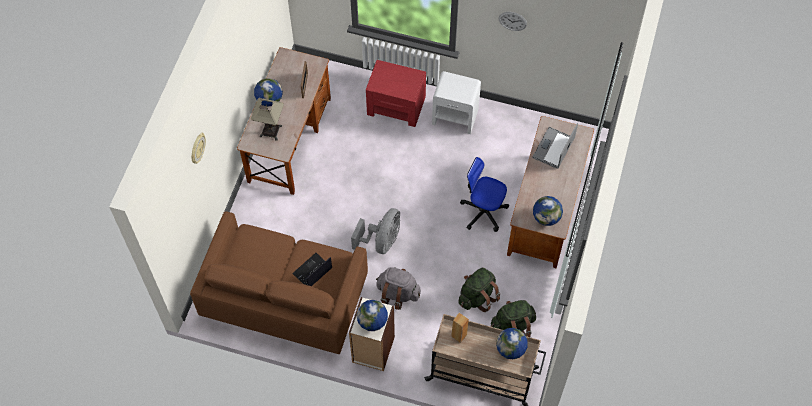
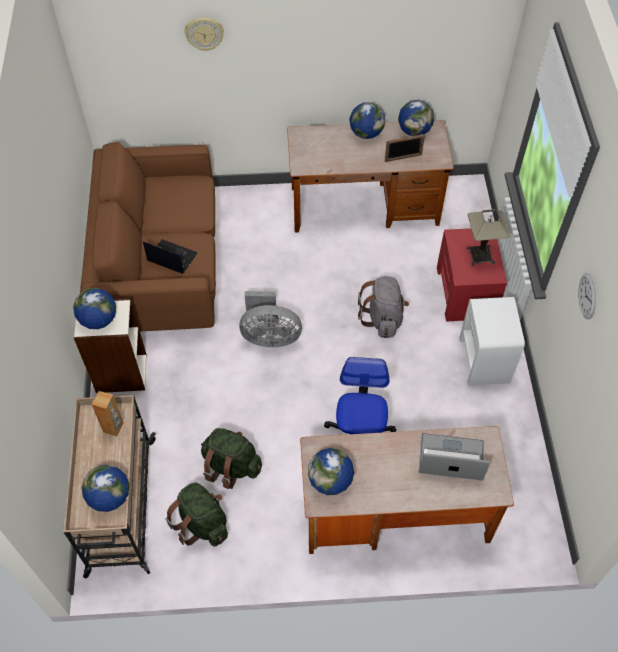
camera: 70 degrees right, 5 degrees down
(270, 131) = (325, 147): table lamp -> table lamp (480, 255)
(282, 69) = (414, 131): none -> globe
(397, 293) = (204, 375): grey backpack -> grey backpack (383, 318)

